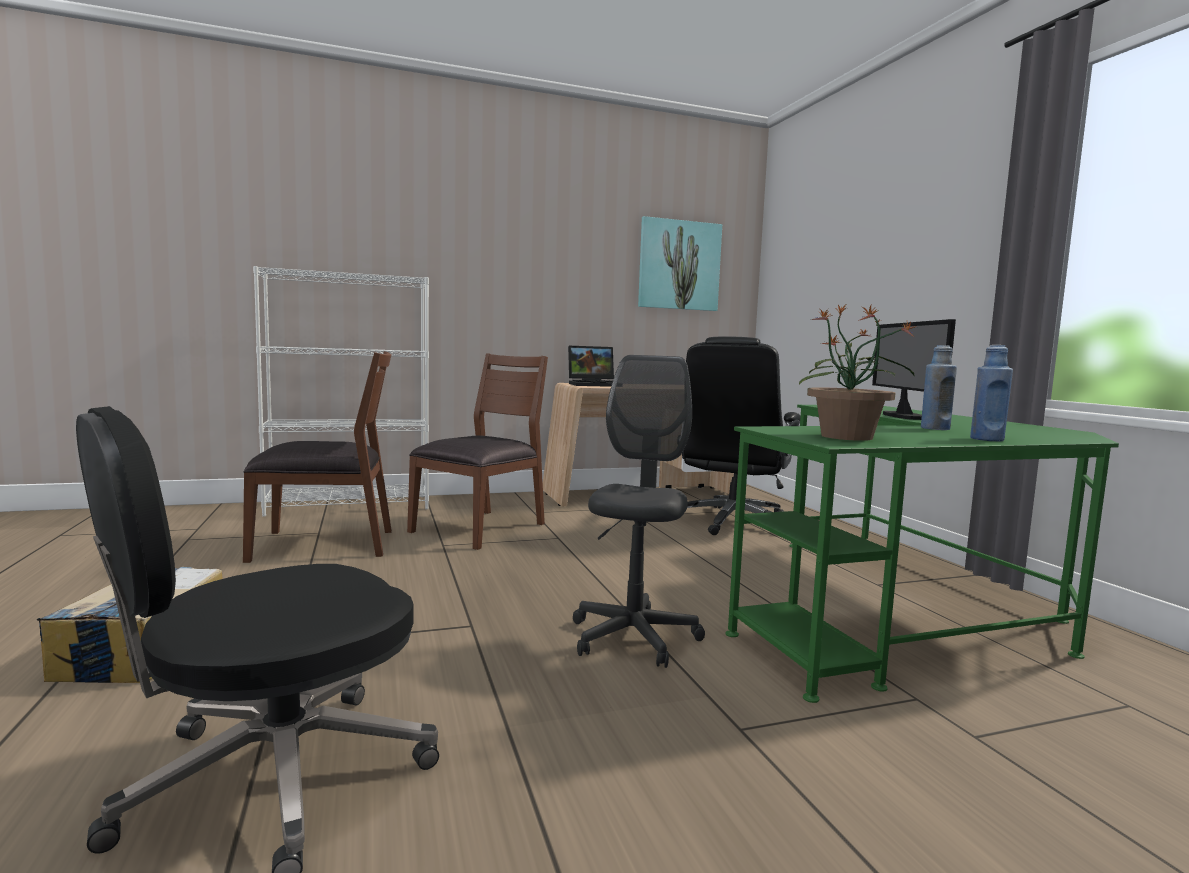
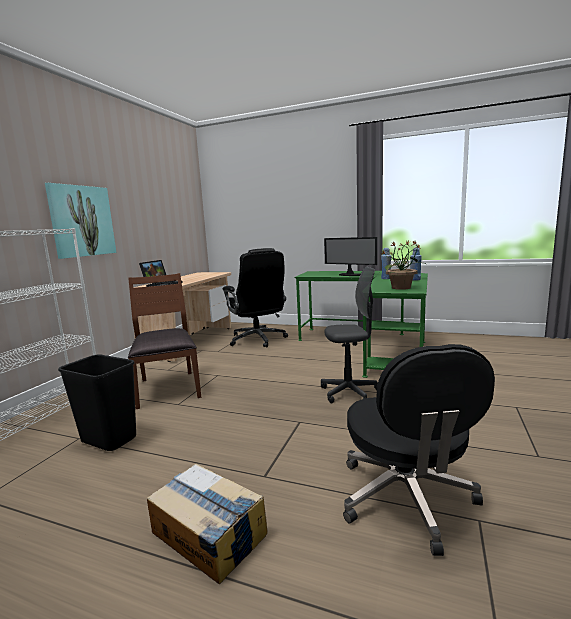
camera: 50 degrees left, 5 degrees up
(325, 544) = (110, 439): brown chair -> black trash can
(633, 638) = (349, 393): grey office chair -> grey office chair turned 120 degrees clockwise
(679, 265) = (174, 206): picture -> picture (82, 221)

